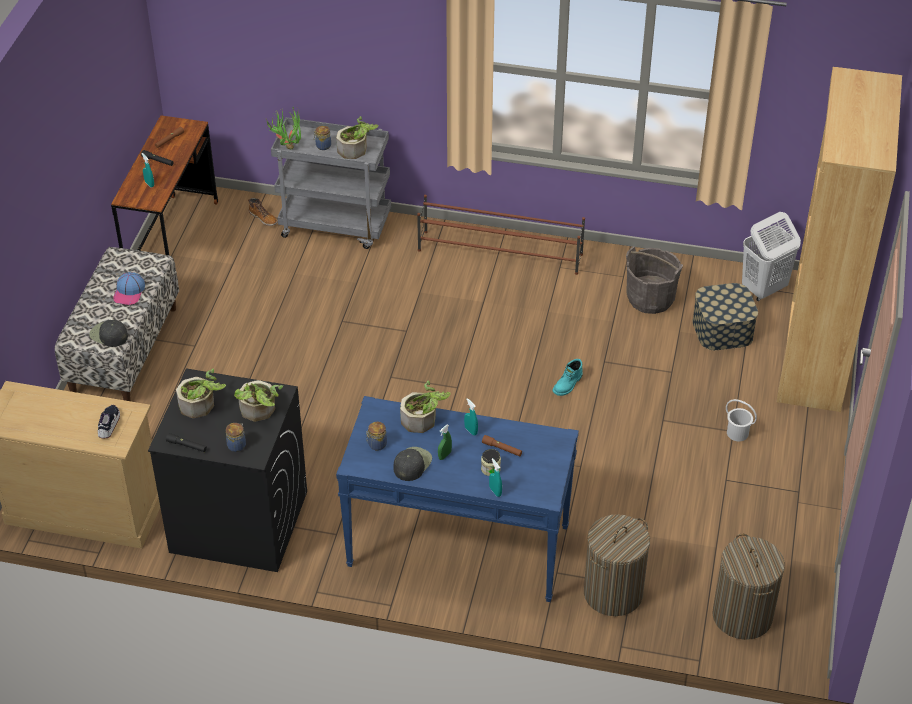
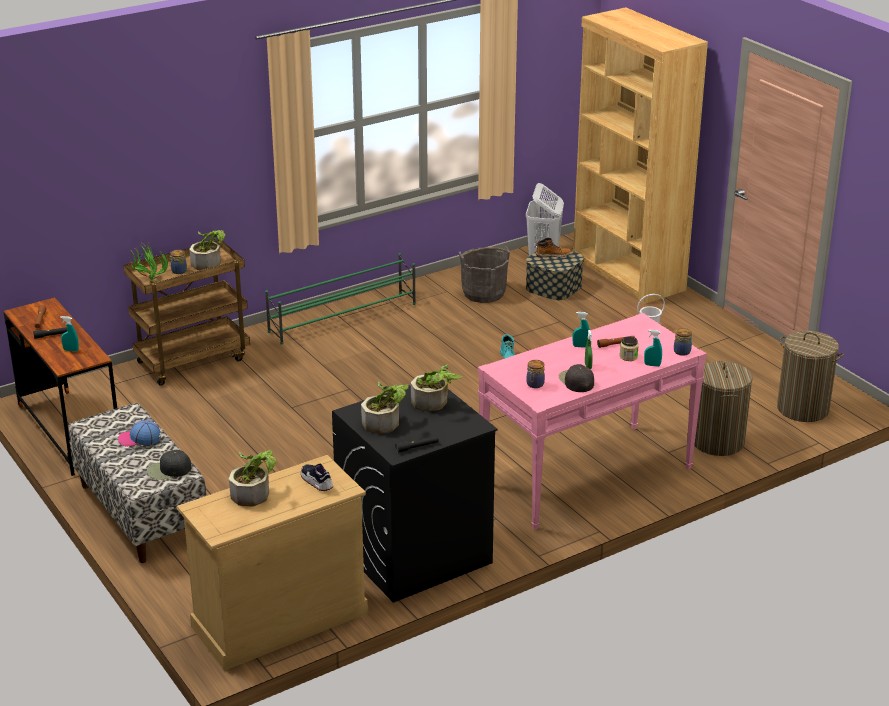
camera: 45 degrees left, 15 degrees down
(129, 292) = (139, 439): cap -> cap turned 120 degrees clockwise
(237, 445) = (453, 427): jar -> jar (681, 351)
(263, 218) = (124, 383): boot -> boot (553, 255)
(336, 226) = (193, 360): grey cart -> brown cart
(423, 420) = (540, 357): potted plant -> potted plant (254, 493)
(457, 546) = (586, 476): blue console table -> pink console table
(500, 253) = (343, 318): brown shoe rack -> green shoe rack

